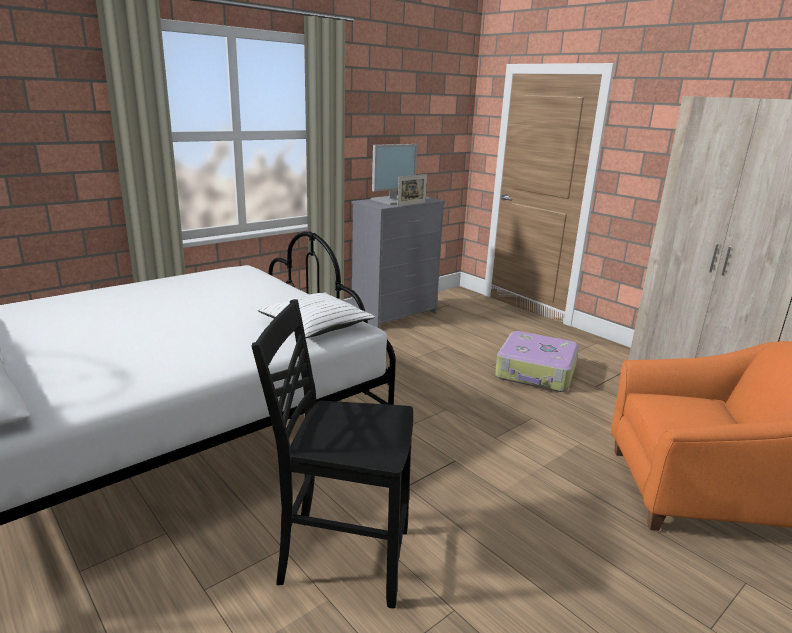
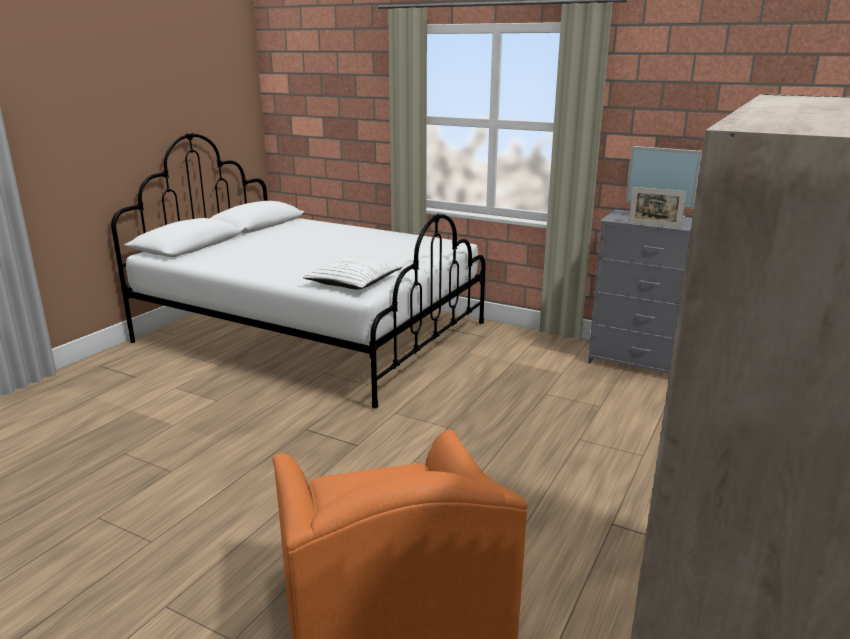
camera: 70 degrees right, 0 degrees up
(342, 557) = (213, 421): black chair -> none
(536, 372) = (600, 472): suitcase -> none

